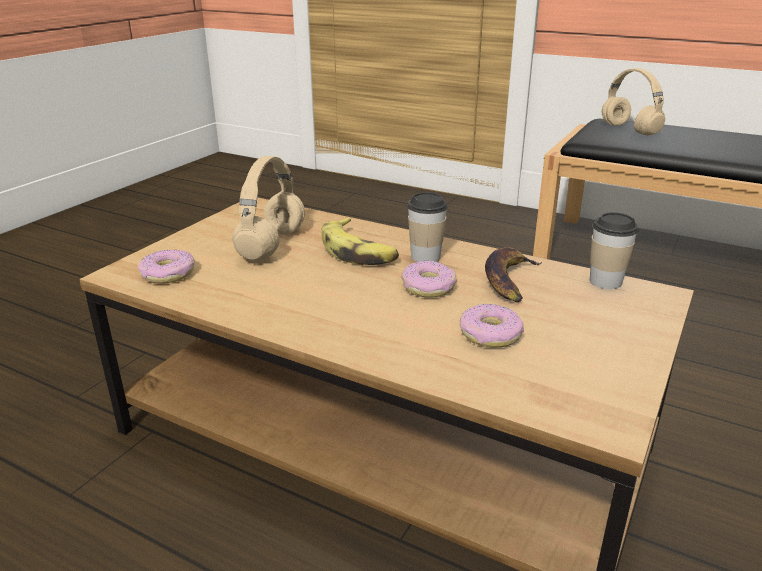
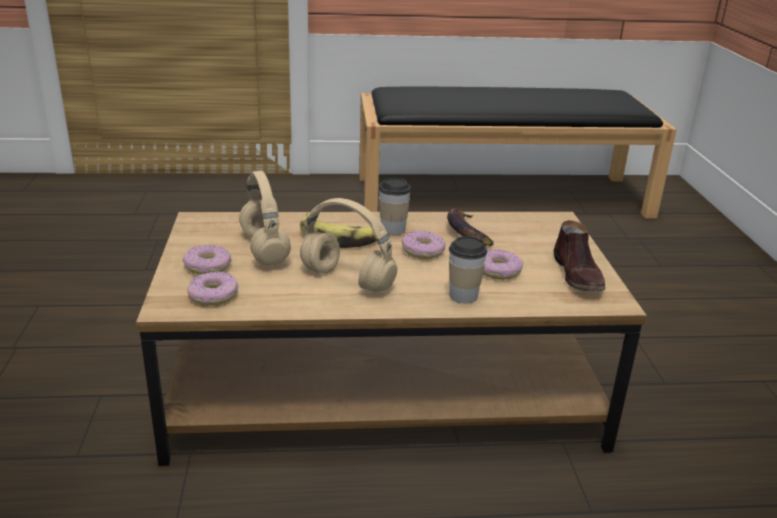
camera: 35 degrees left, 0 degrees up
(203, 247) = (208, 266): none -> donut
(597, 372) = (578, 275): none -> brown shoe
(605, 281) = (522, 218): cup -> cup (463, 296)
(631, 130) = (418, 95): beige headphones -> beige headphones (349, 280)

